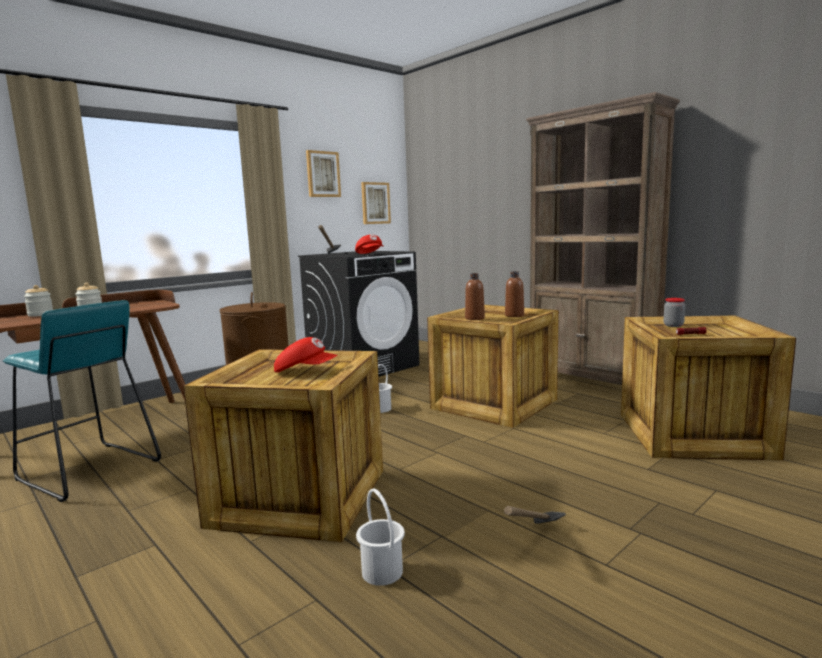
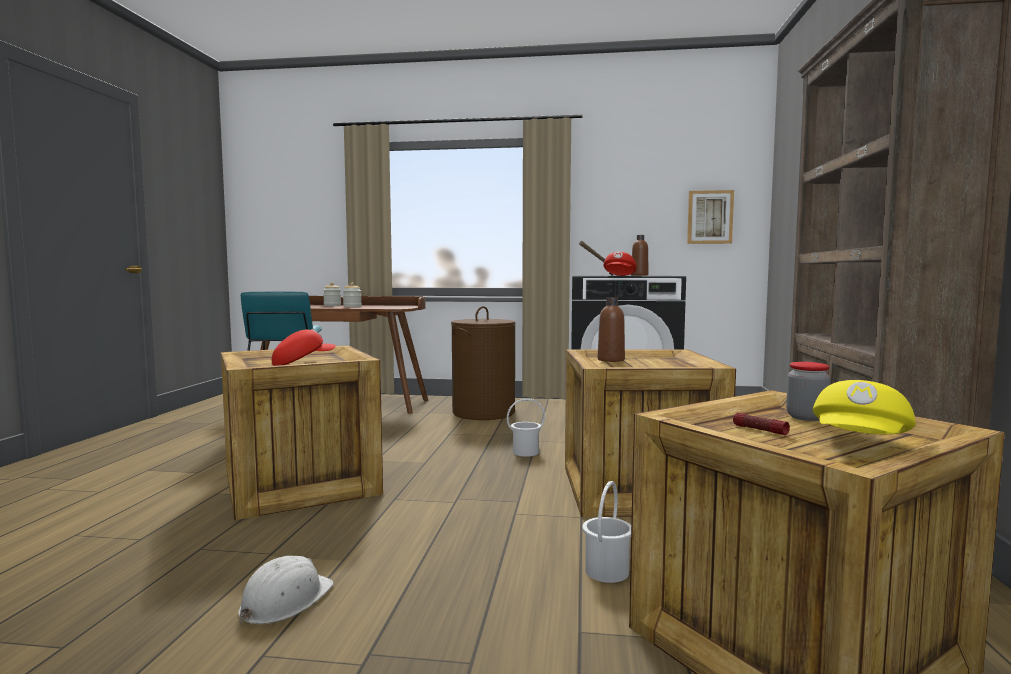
camera: 50 degrees right, 5 degrees down
(306, 371) = (303, 363): red cap -> red cap turned 105 degrees counterclockwise
(323, 174) = (631, 184): picture -> none
(382, 571) = (192, 548): white bucket -> white bucket (607, 571)
(514, 315) = (673, 366): brown bottle -> brown bottle (639, 275)
(533, 543) = (285, 601): hammer -> white hard hat
(729, 329) = (861, 443): none -> yellow cap

